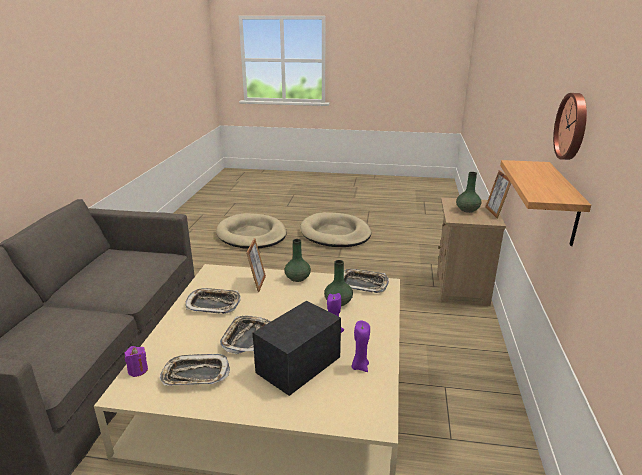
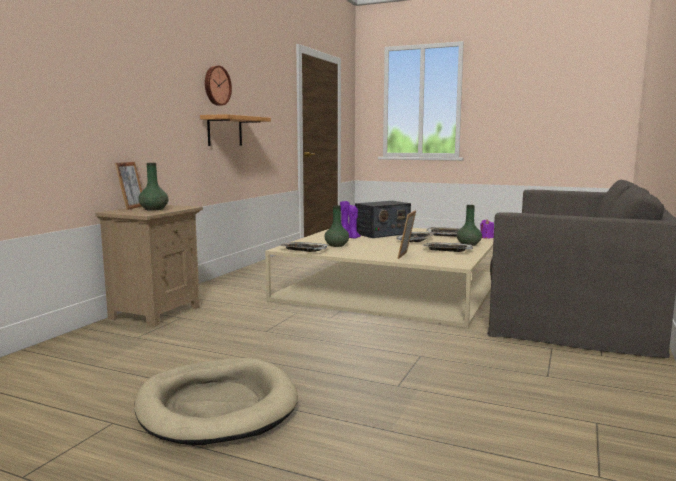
camera: 165 degrees left, 15 degrees down
(252, 235) = (416, 429): beige dog bed -> none
(297, 278) = (364, 256): green vase -> green vase (469, 244)

